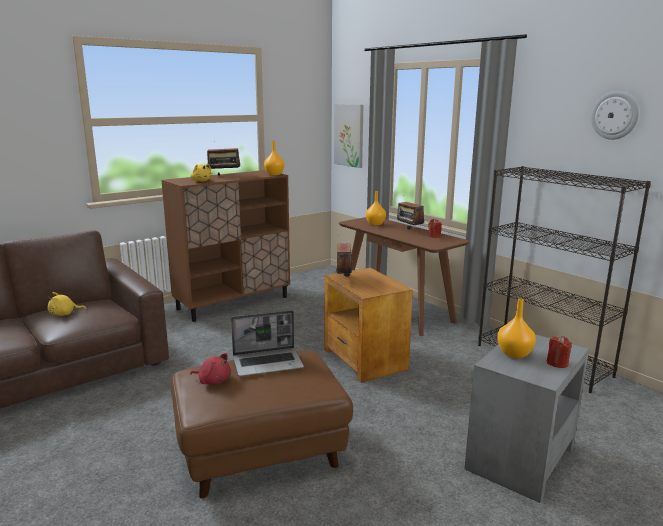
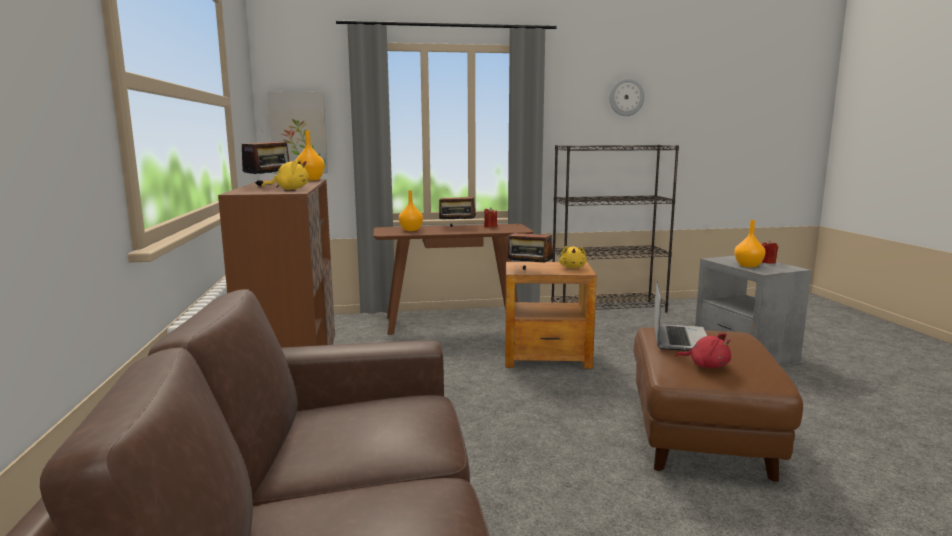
camera: 60 degrees left, 5 degrees down
(64, 314) = (364, 434): yellow plush toy -> yellow plush toy (572, 267)
(213, 381) = (706, 365): red plush toy -> red plush toy turned 75 degrees clockwise

